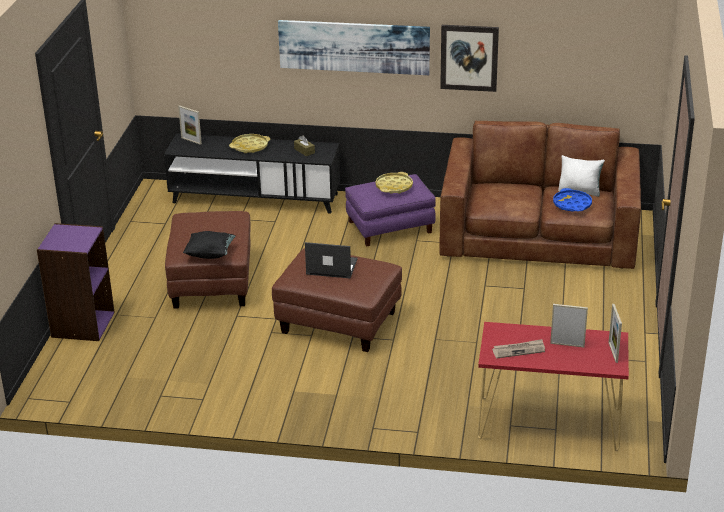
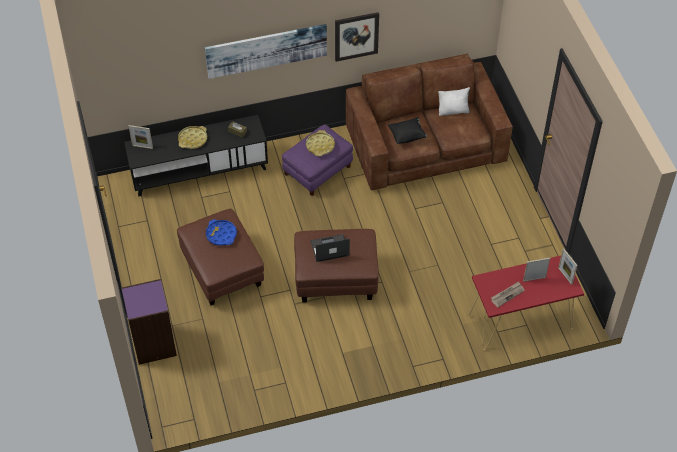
camera: 25 degrees left, 20 degrees up
(210, 254) = (234, 263): black pillow -> black pillow (407, 136)
(572, 204) = (457, 129): blue tray -> blue tray (221, 235)

